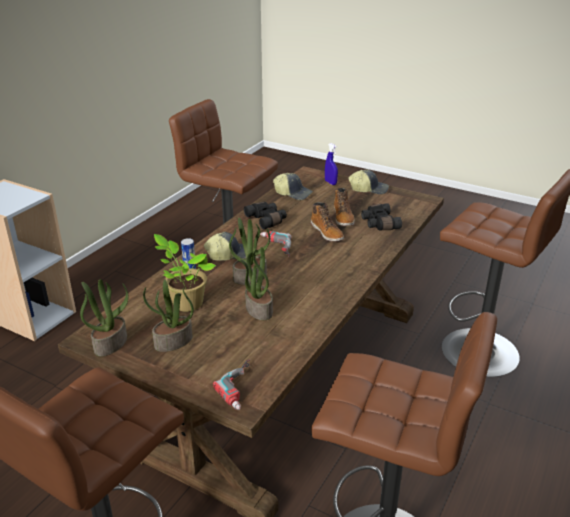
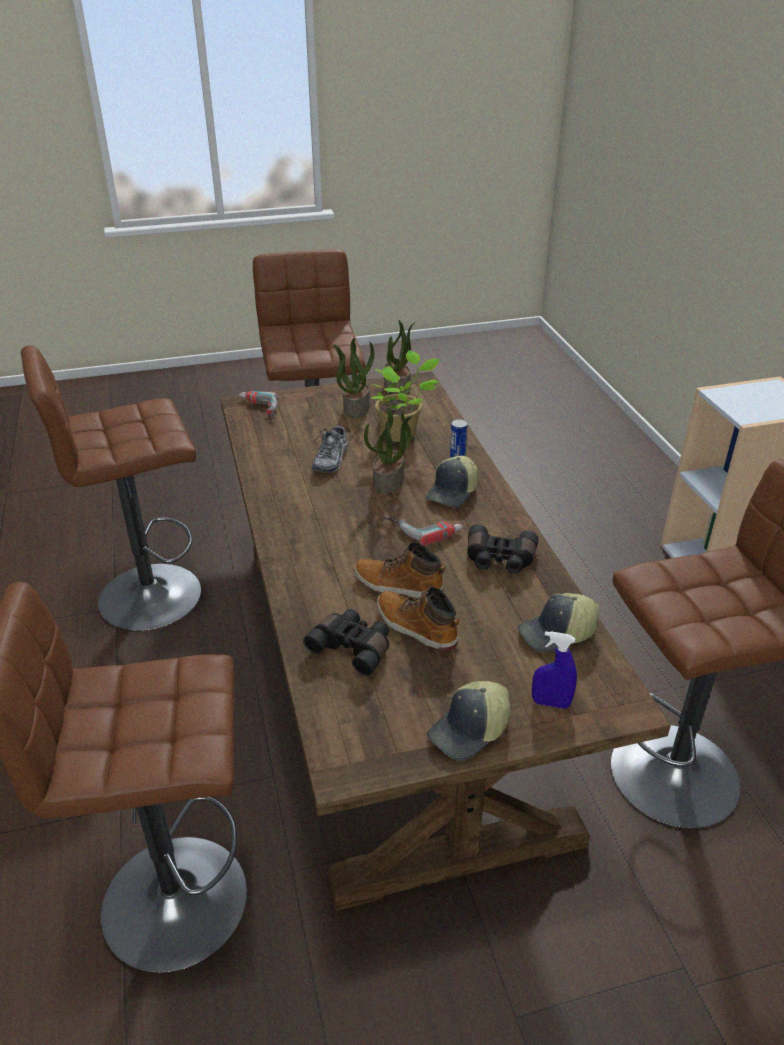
camera: 135 degrees right, 5 degrees up
(258, 309) = (331, 459): potted plant -> shoe

